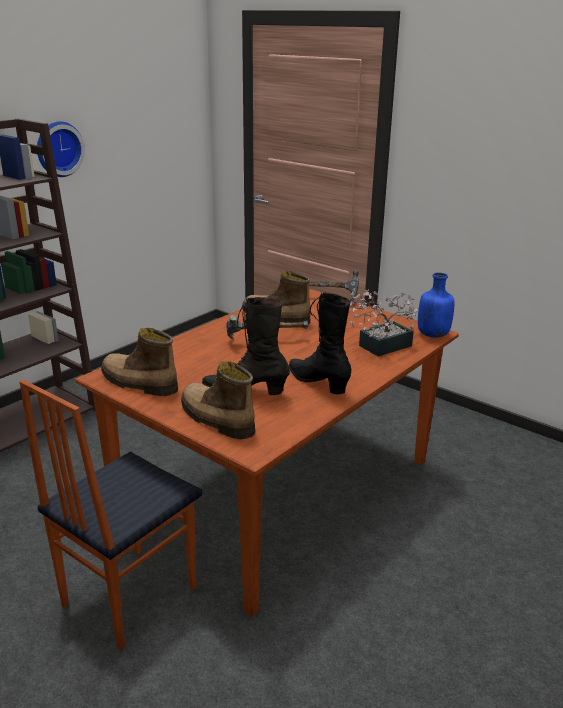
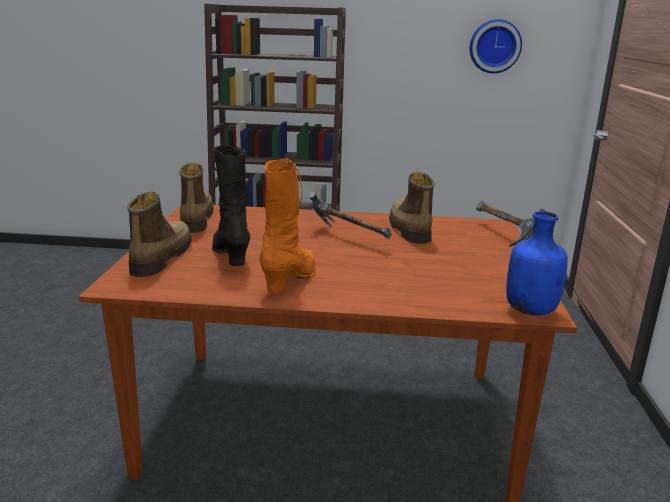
camera: 55 degrees right, 5 degrees down
(58, 149) = (385, 43): wall clock -> wall clock (494, 46)
(127, 596) = (115, 400): chair -> none
(318, 382) = (292, 279): black boot -> orange boot
(380, 347) = (434, 288): potted plant -> none

